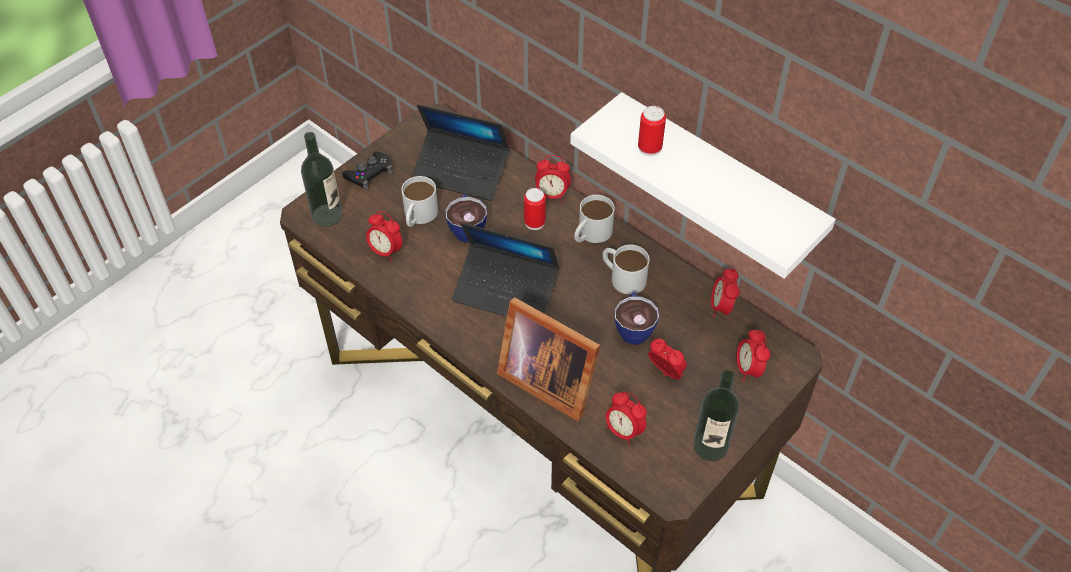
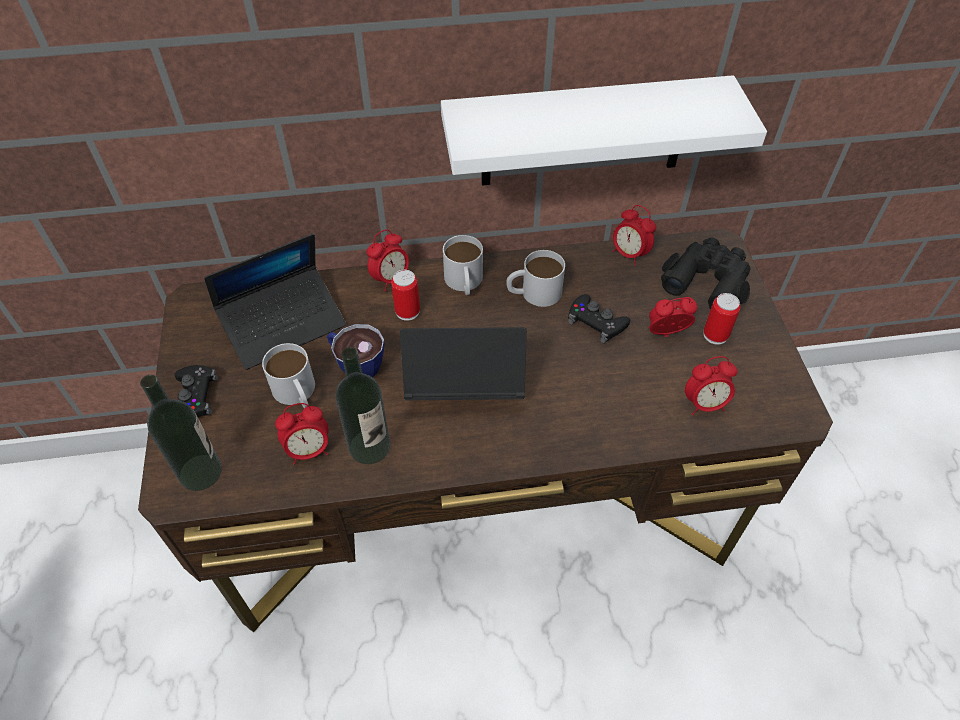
camera: 50 degrees left, 0 degrees up
(506, 291) = (464, 385): laptop -> laptop turned 150 degrees counterclockwise
(547, 378) = (597, 422): picture frame -> none
(633, 327) = (596, 322): cup -> black game controller
(649, 147) = (534, 123): can -> can (715, 335)
(710, 446) = (767, 355): bottle -> bottle (369, 446)
(748, 369) = (707, 280): alarm clock -> black binoculars

